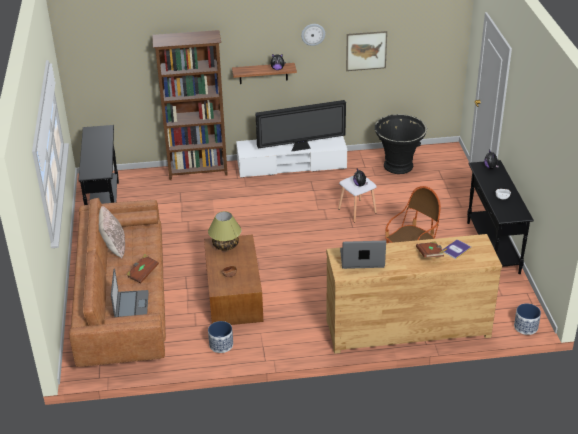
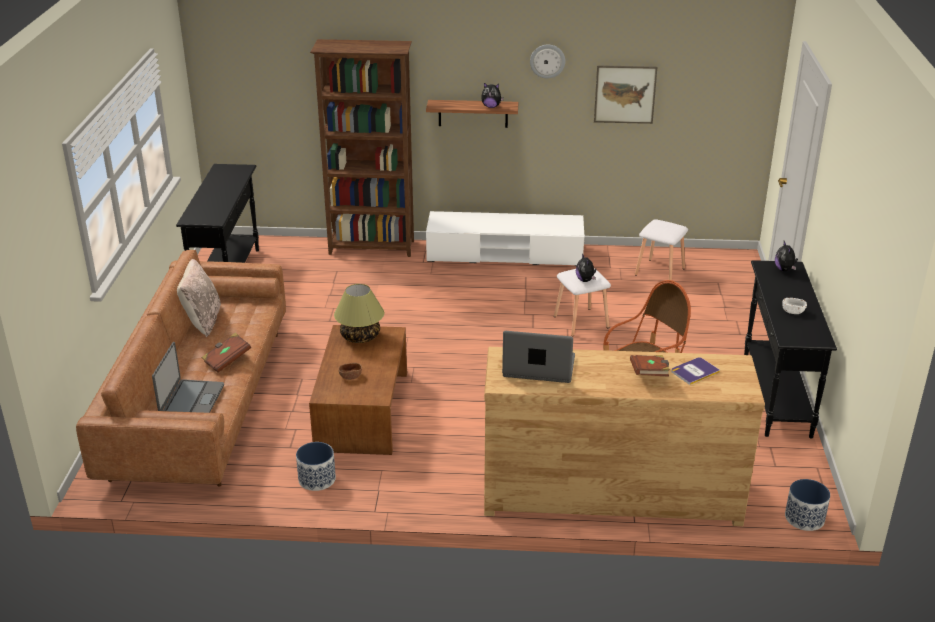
camera: 10 degrees right, 5 degrees down
(301, 148) = (518, 228): television -> none
(398, 166) = (658, 271): black planter -> white stool

